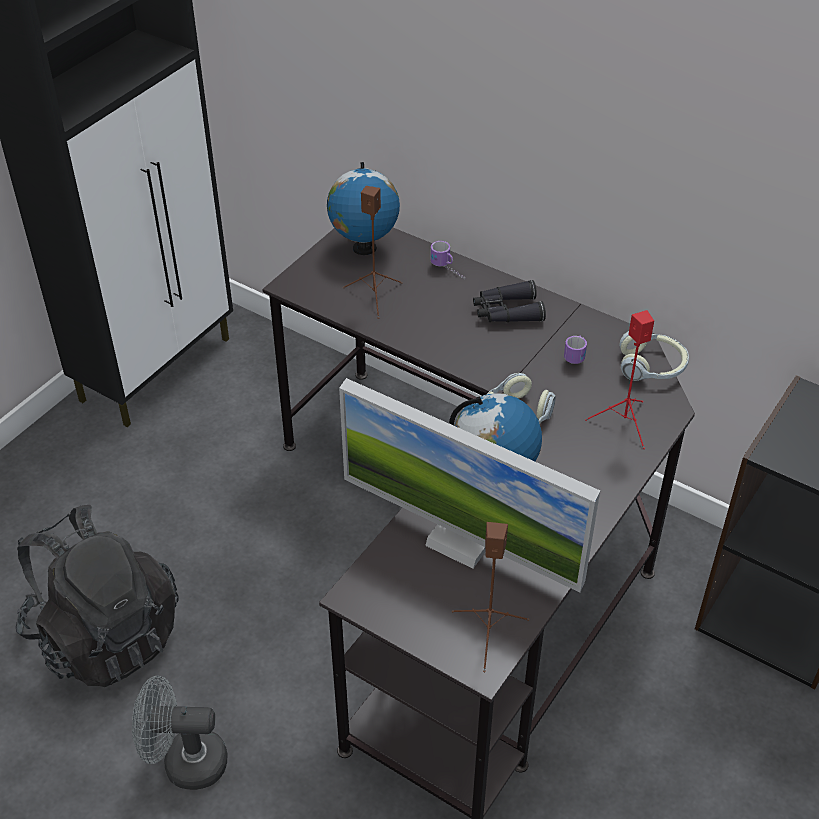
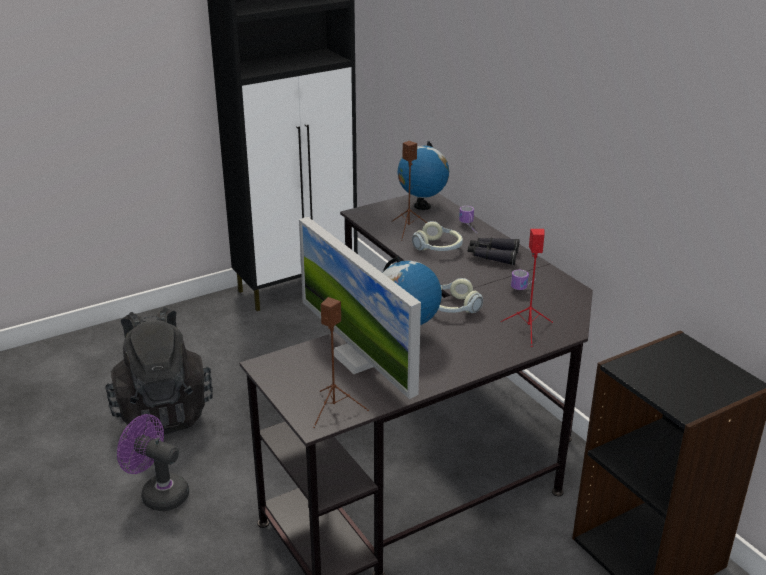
camera: 25 degrees right, 15 degrees down
(185, 762) = (158, 493): grey fan -> purple fan
(652, 366) = (575, 306): headphones -> headphones (438, 248)

